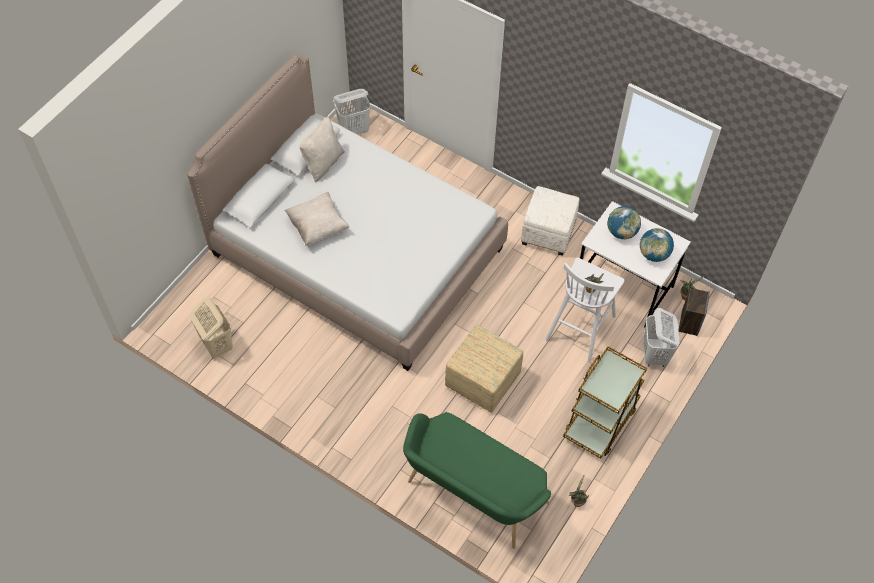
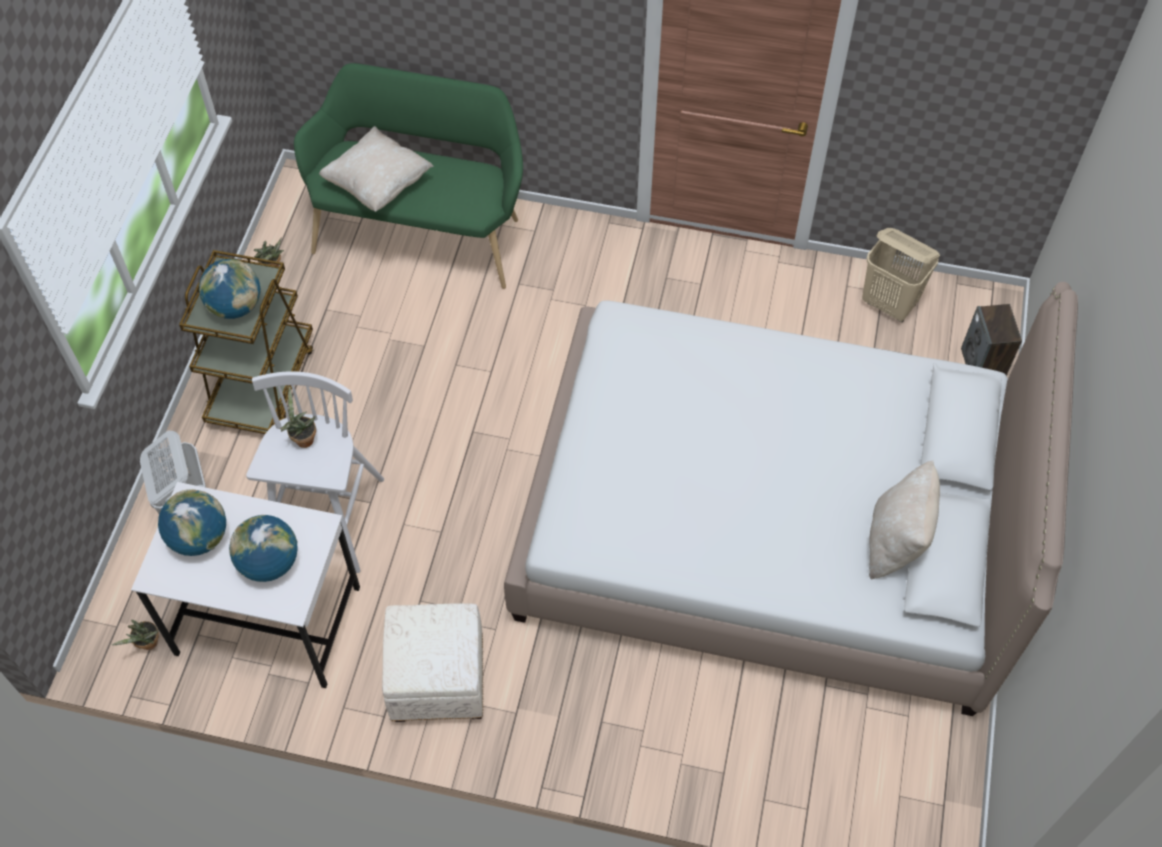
camera: 160 degrees right, 0 degrees up
(318, 227) = (827, 416): beige pillow -> beige pillow (378, 185)
(354, 130) = (919, 787): white laundry basket -> none
(482, 381) = (464, 382): ottoman -> none
(612, 374) = (235, 306): none -> globe
(689, 322) = (136, 594): speaker -> speaker (982, 365)

